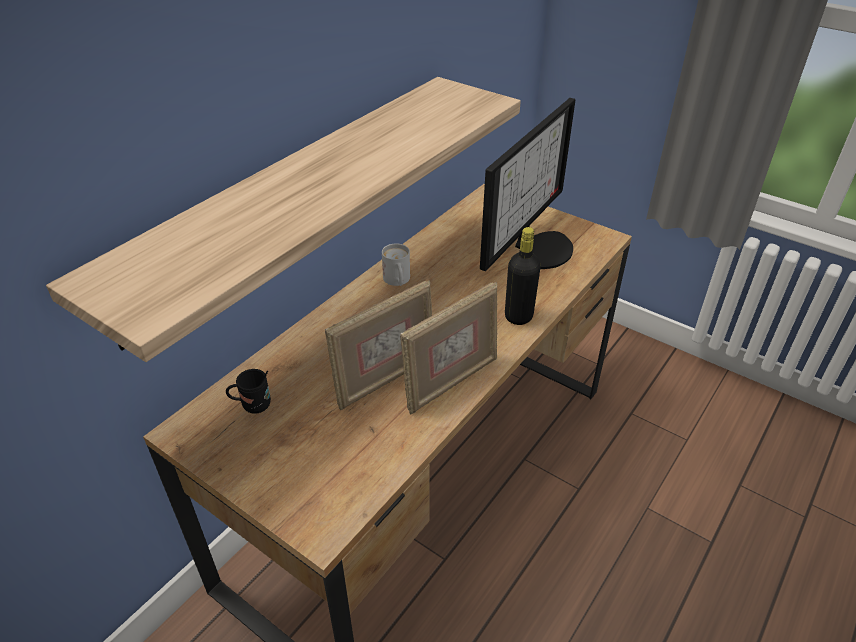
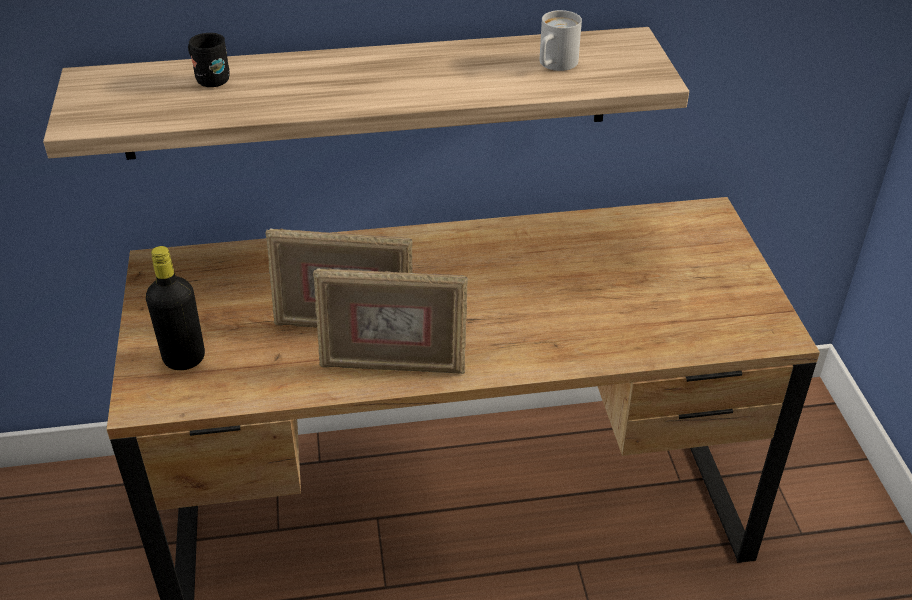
camera: 45 degrees right, 0 degrees up
(252, 405) = (223, 277): black mug -> black mug (209, 80)
(397, 281) = (481, 246): white mug -> white mug (554, 65)
(518, 316) = (546, 351): black bottle -> black bottle (184, 359)
(539, 247) = (679, 299): monitor -> none

